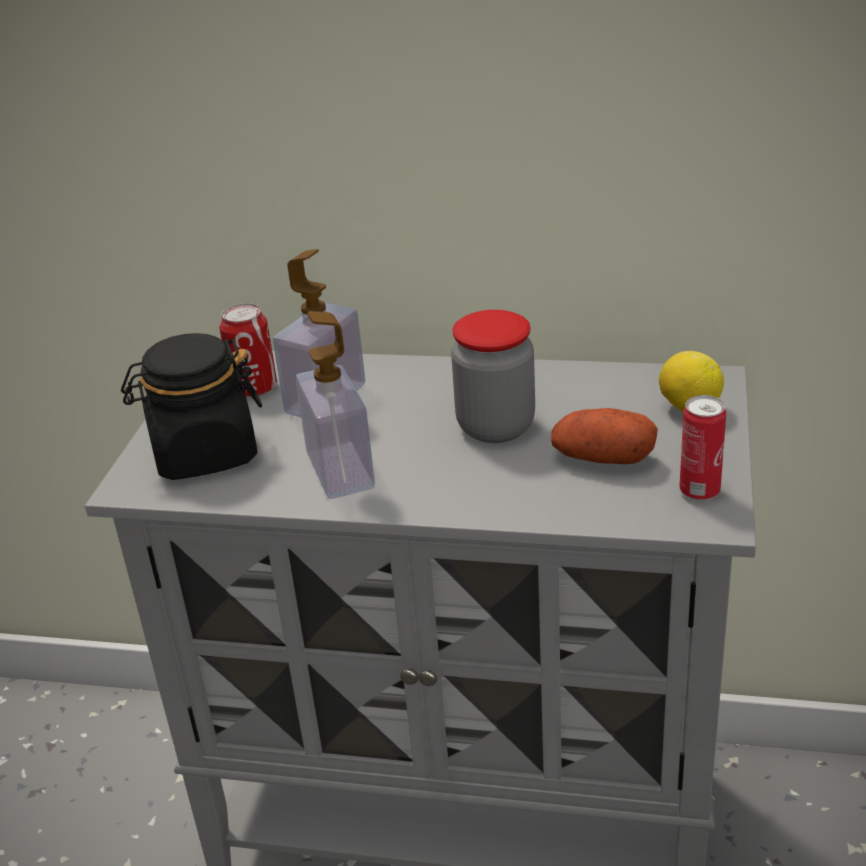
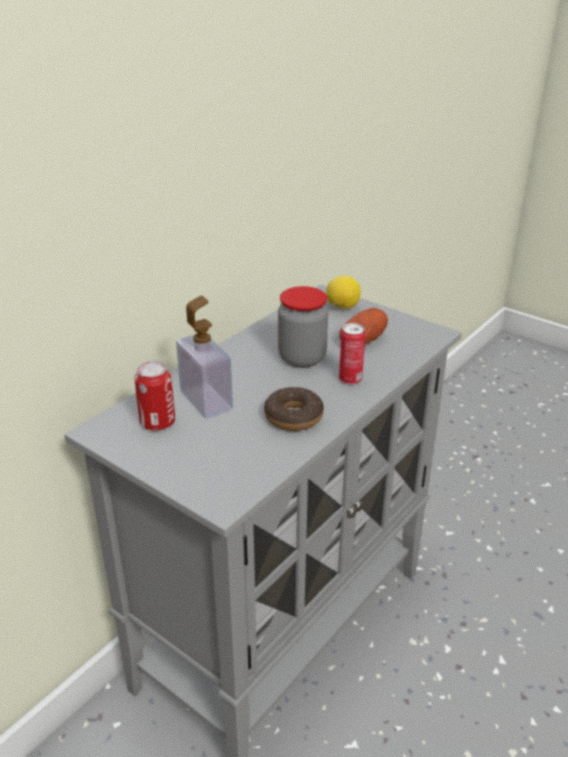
camera: 65 degrees left, 0 degrees up
(204, 454) = (217, 462): black jar -> none
(340, 471) = (293, 417): soap dispenser -> donut
(699, 491) = (412, 329): can -> can (350, 379)

